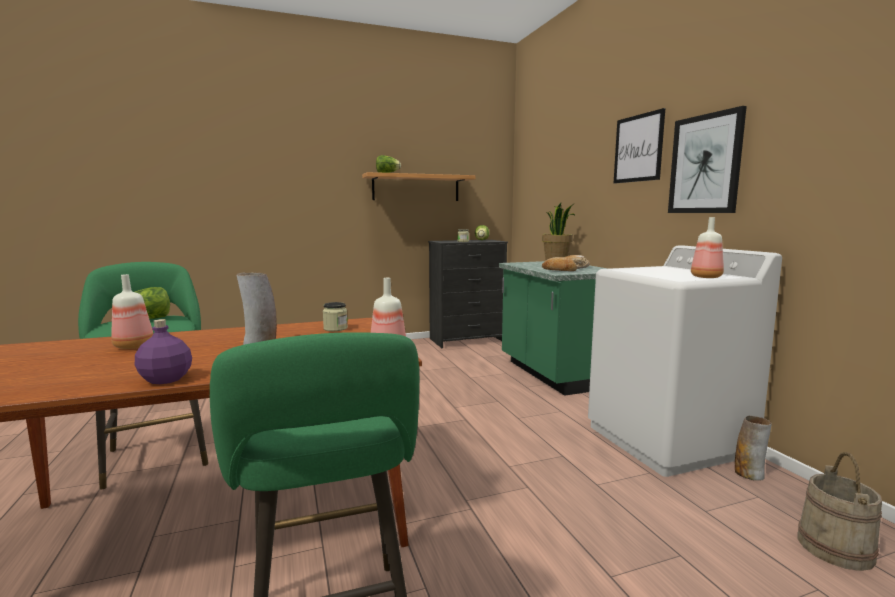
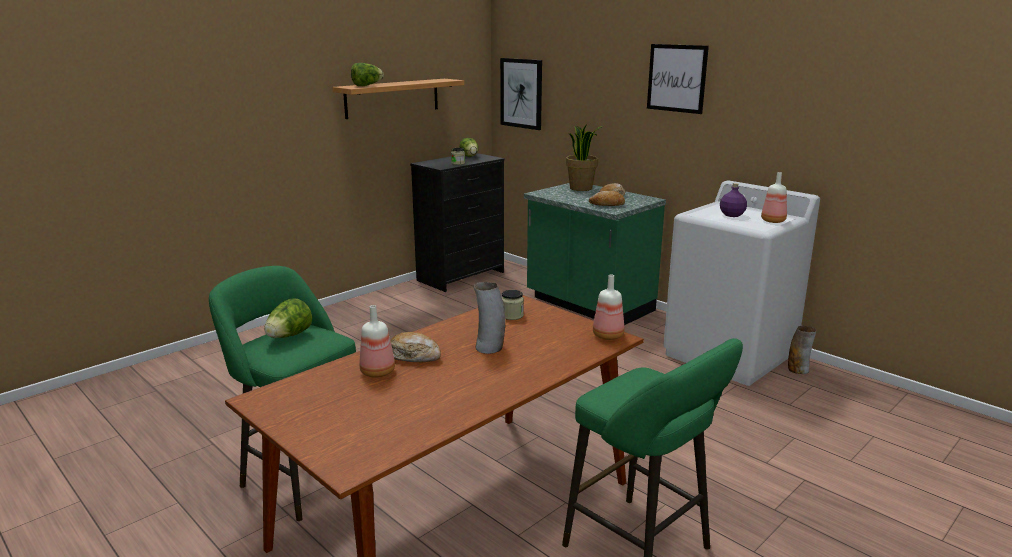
camera: 25 degrees left, 10 degrees up
(165, 379) = (497, 397): purple bottle -> purple bottle (732, 215)
(189, 341) = (414, 356): none -> bread
(705, 164) = (750, 108): picture -> picture (521, 93)
(835, 548) = (870, 409): beige bucket -> none

